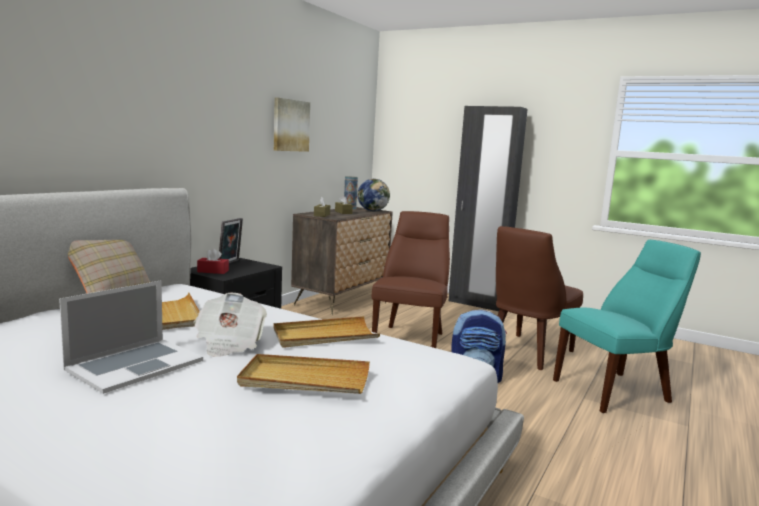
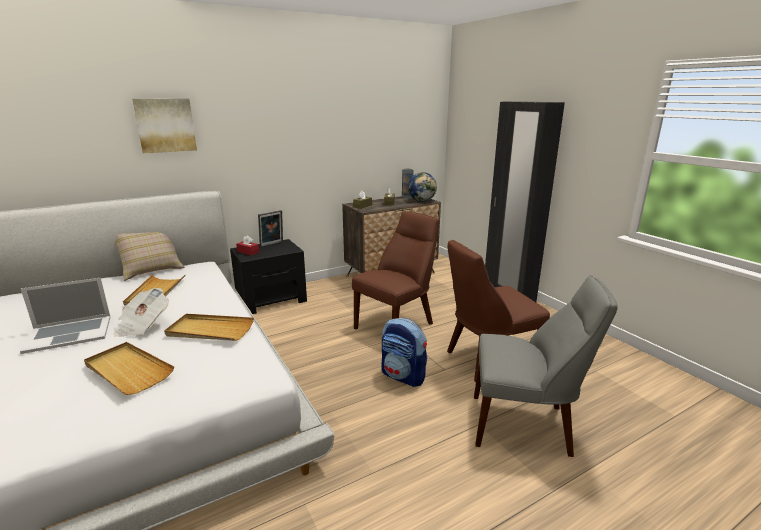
camera: 30 degrees right, 10 degrees up
(290, 125) = (337, 130): picture -> picture (165, 125)
(615, 391) = (525, 425): turquoise chair -> grey chair

